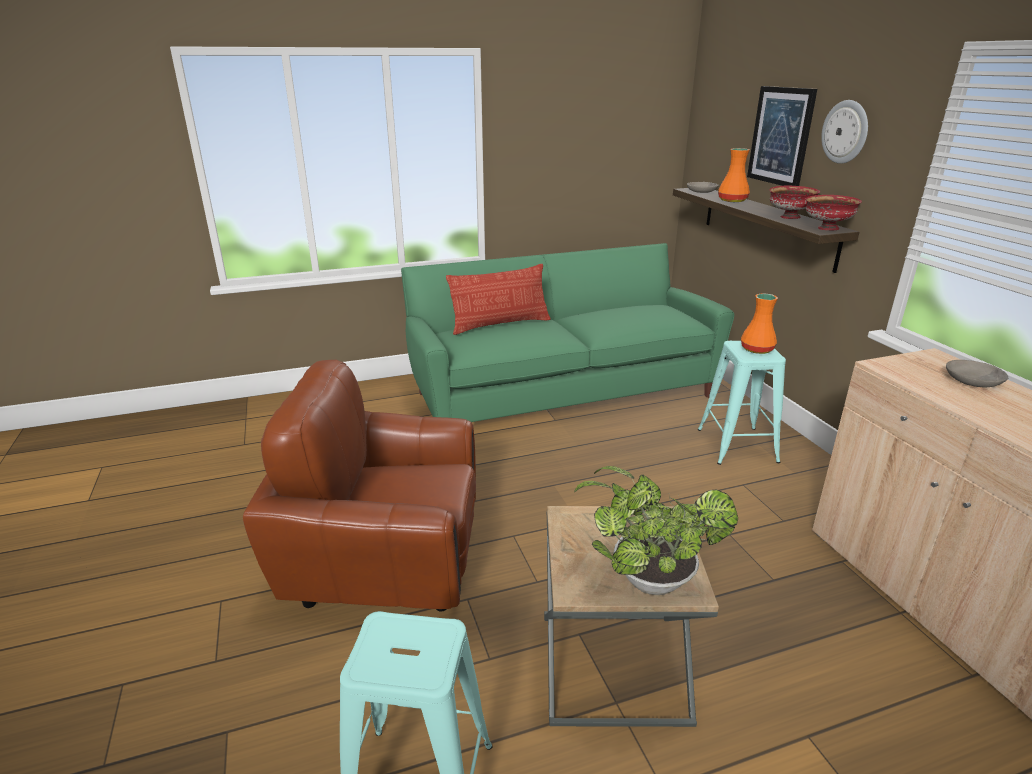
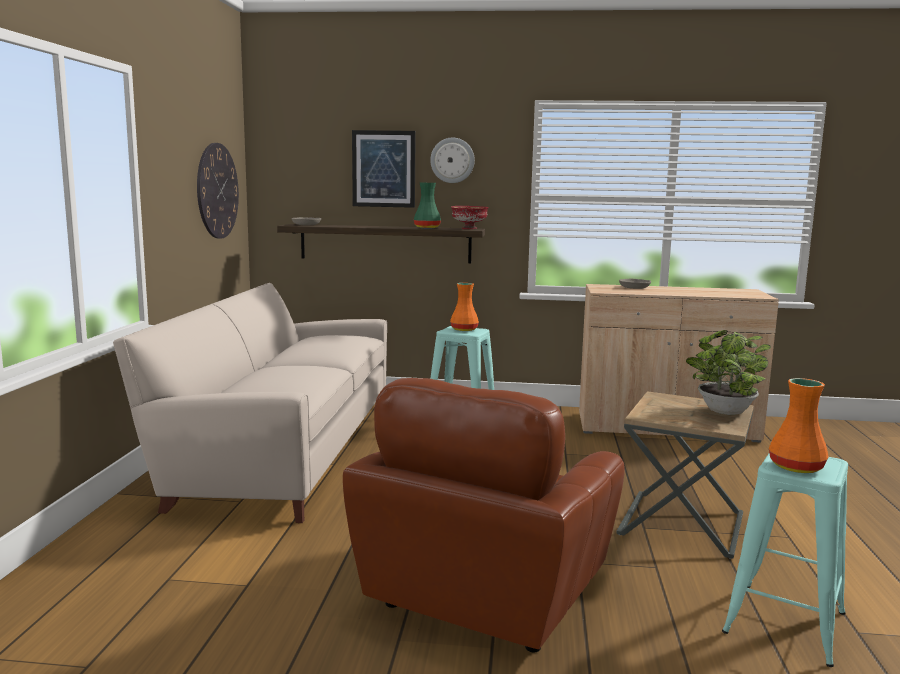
camera: 65 degrees left, 15 degrees down
(500, 324) = (259, 376): pillow -> none
(561, 391) = (283, 449): green sofa -> beige sofa
(619, 150) = (217, 191): none -> wall clock
(733, 200) = (354, 226): orange vase -> orange vase (795, 466)
(790, 217) = (427, 228): red bowl -> green vase

